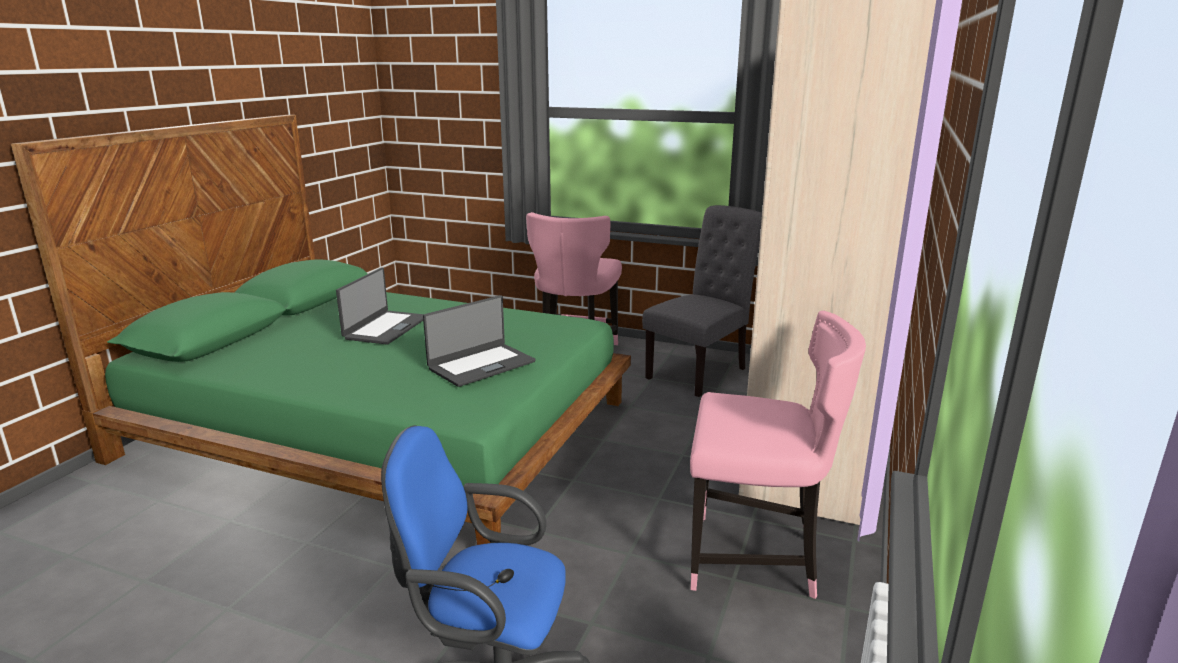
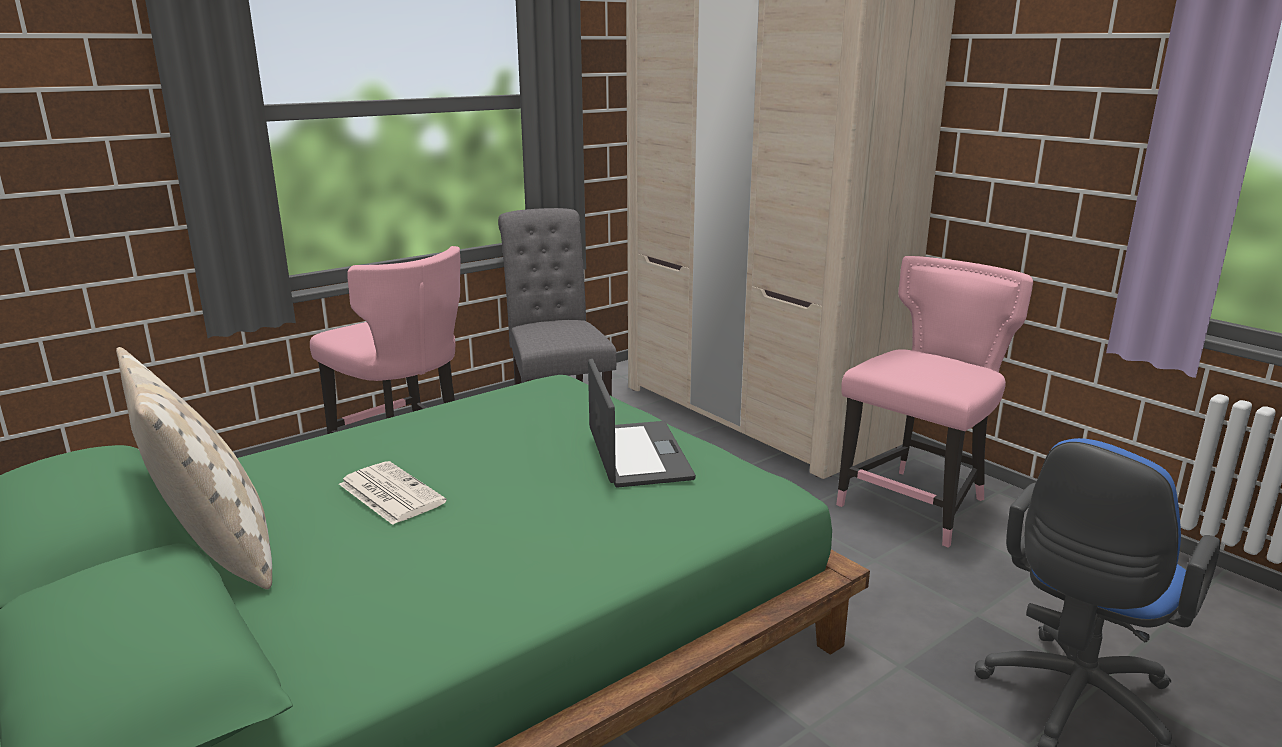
camera: 60 degrees left, 0 degrees up
(314, 318) = (215, 549): none -> beige pillow
(385, 328) = (389, 493): laptop -> newspaper

